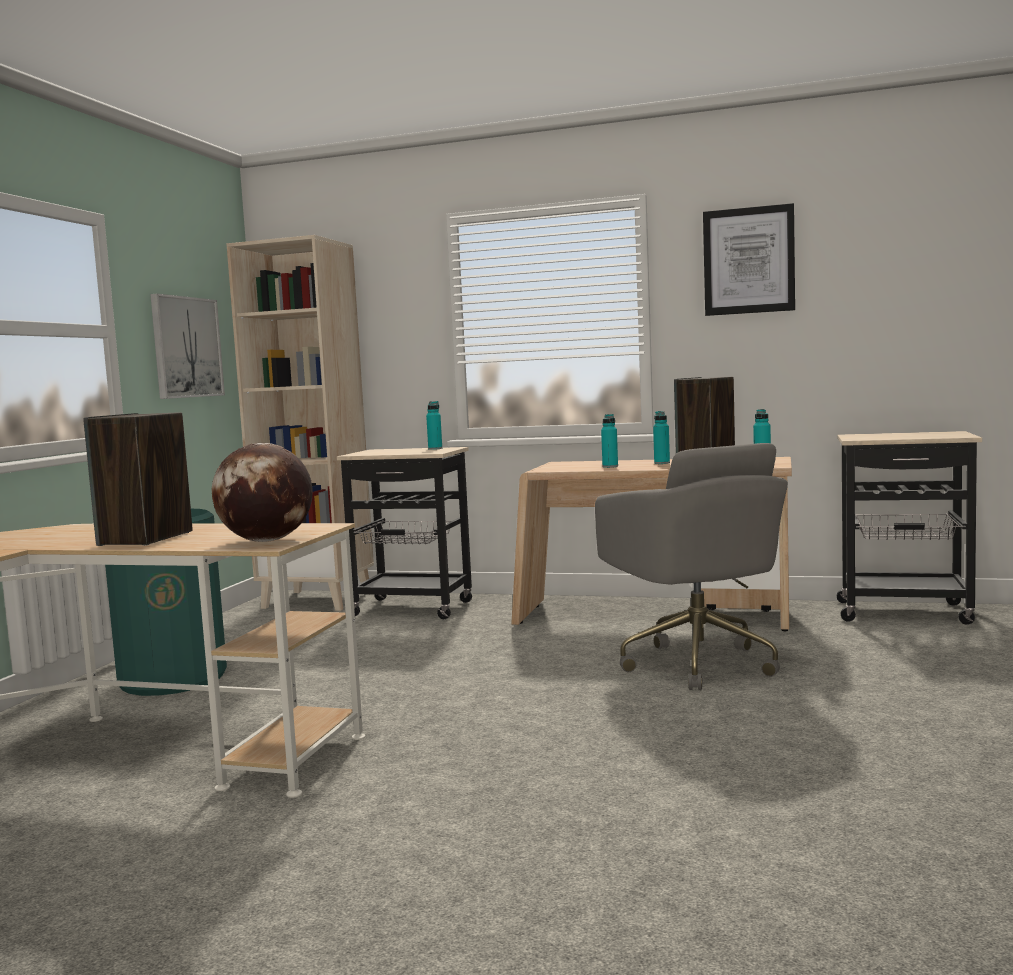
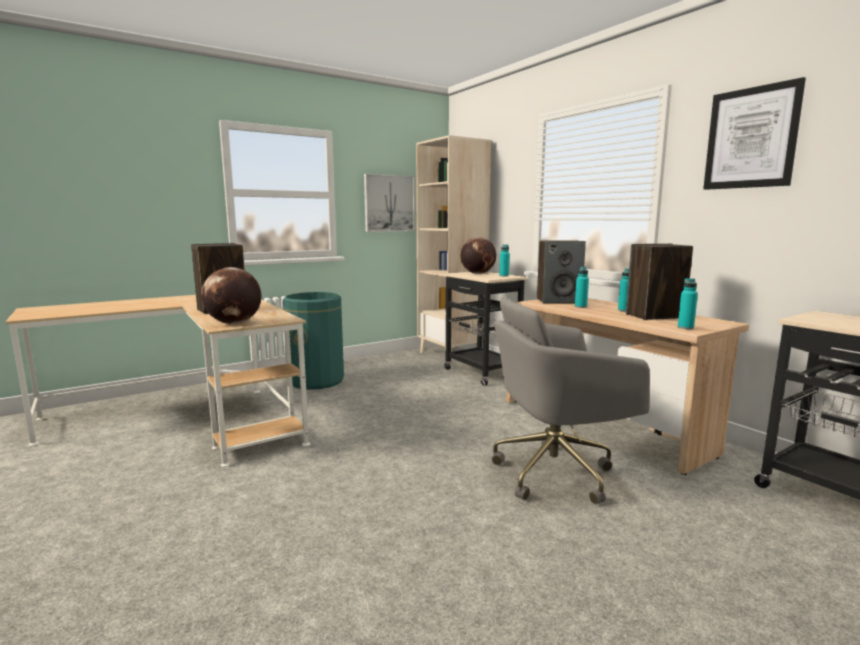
camera: 40 degrees right, 5 degrees up
(386, 451) = (477, 273): none -> globe
(566, 466) = (558, 301): none -> speaker
(694, 663) = (558, 474): grey office chair -> grey office chair turned 60 degrees clockwise

